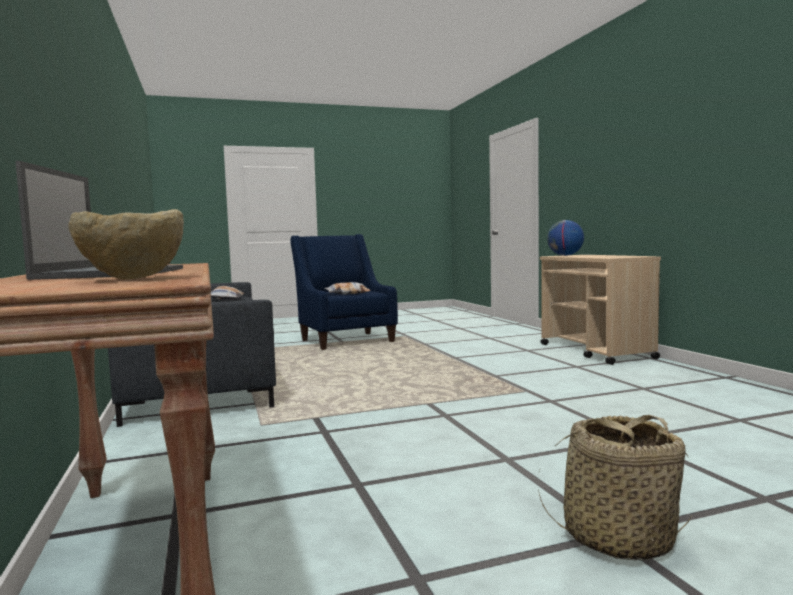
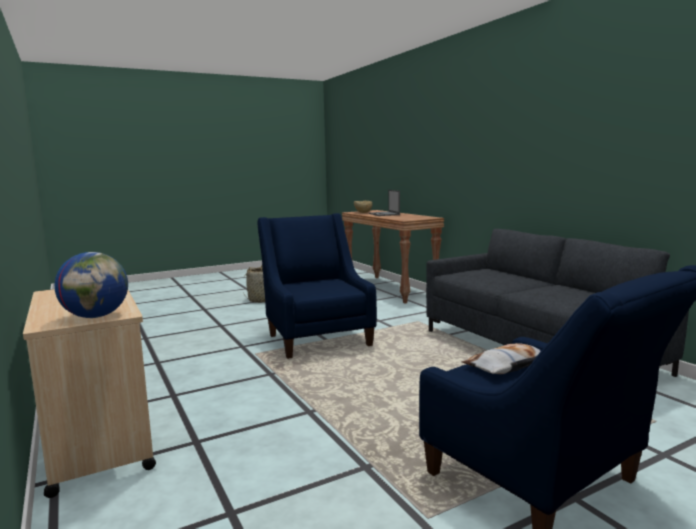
camera: 170 degrees right, 5 degrees up
(226, 299) = (560, 296): pillow -> none
(443, 407) = (317, 338): none -> blue armchair

